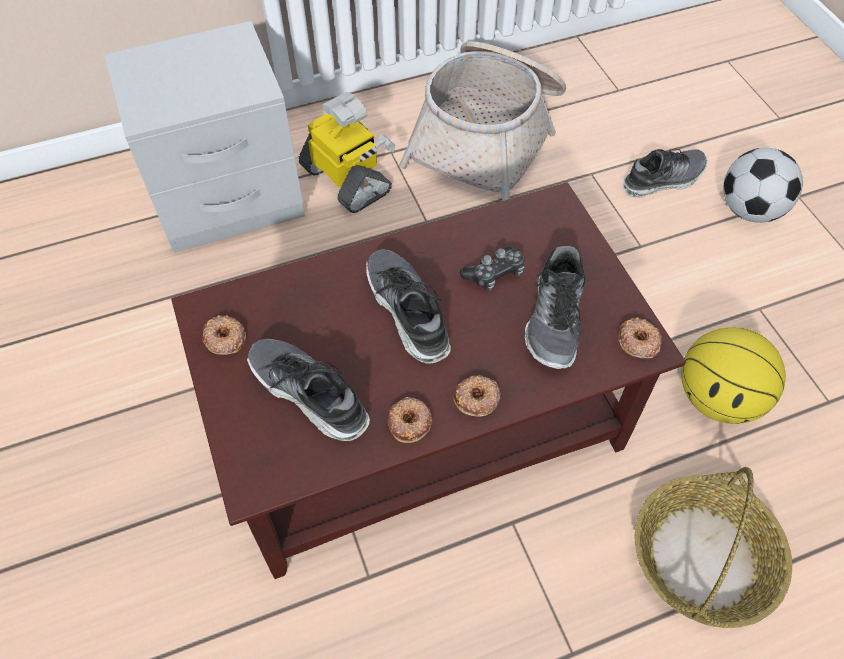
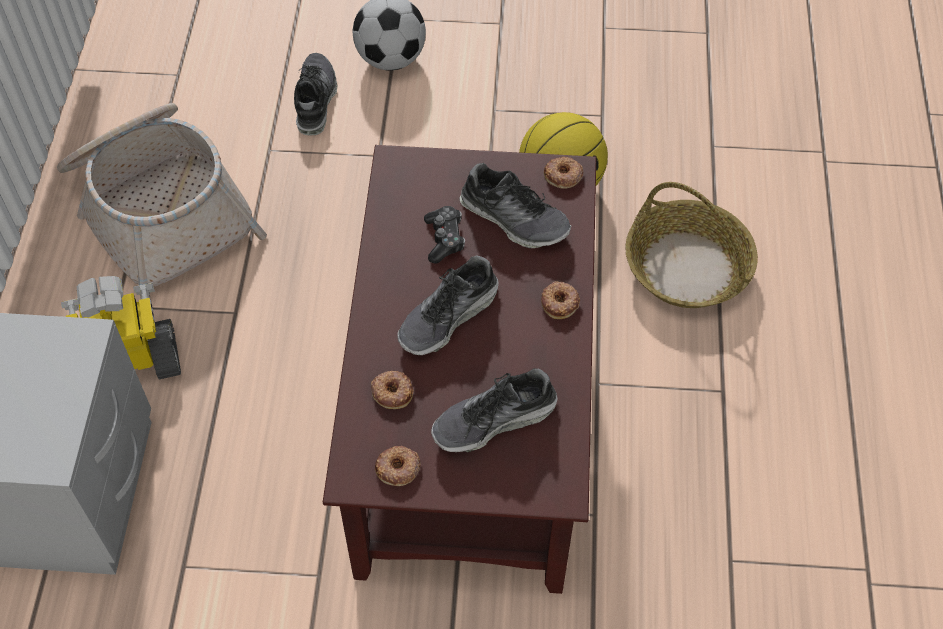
camera: 65 degrees left, 0 degrees up
(407, 312) = (448, 317): shoe -> shoe turned 45 degrees counterclockwise
(410, 422) = (558, 357): donut -> donut (392, 391)

